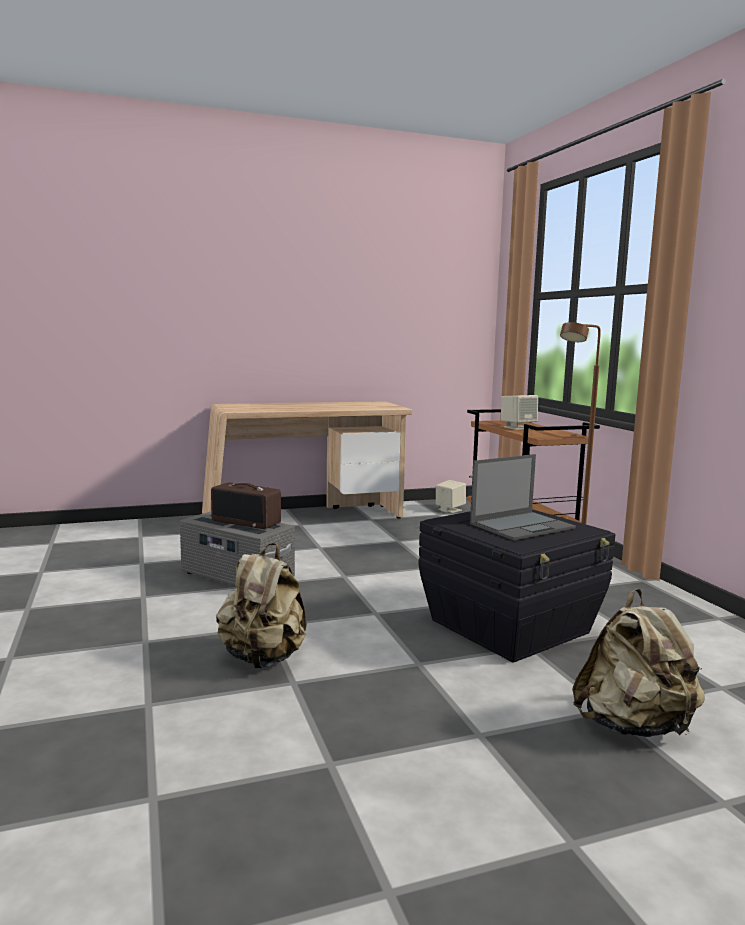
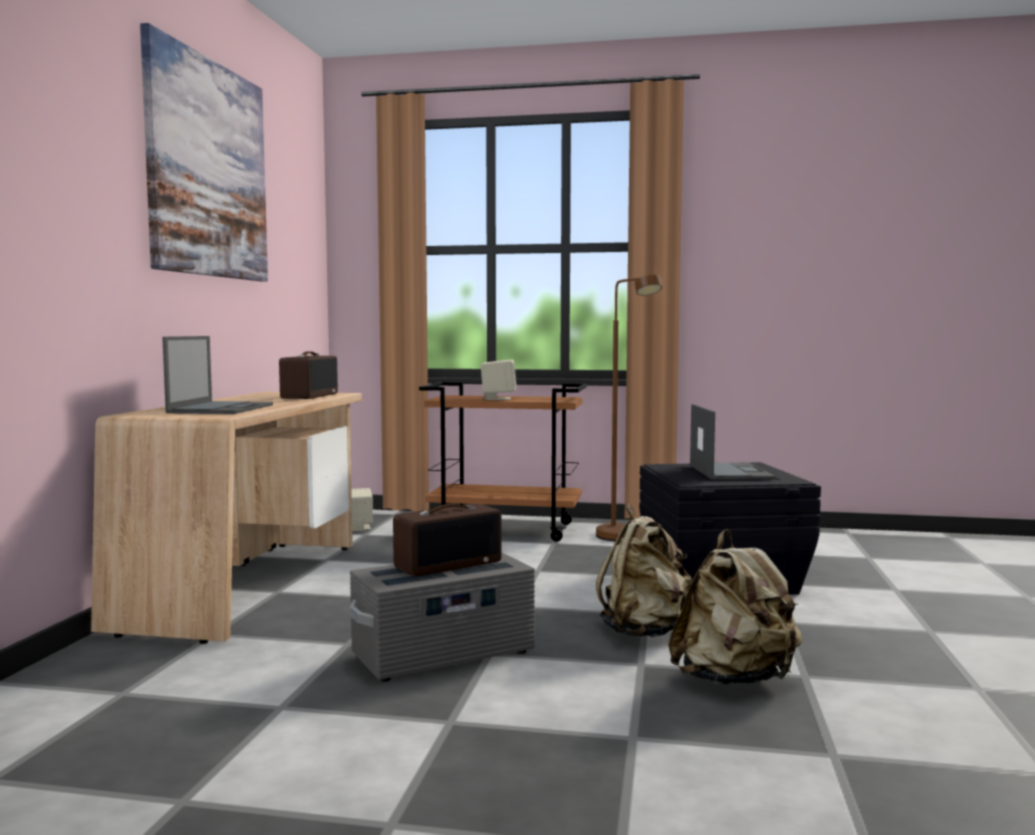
camera: 60 degrees left, 5 degrees down
(269, 407) = (221, 409): none -> laptop
(331, 256) = (208, 169): none -> picture
(368, 406) = (309, 396): none -> radio
(634, 726) = (922, 589): beige backpack -> beige backpack (644, 631)

